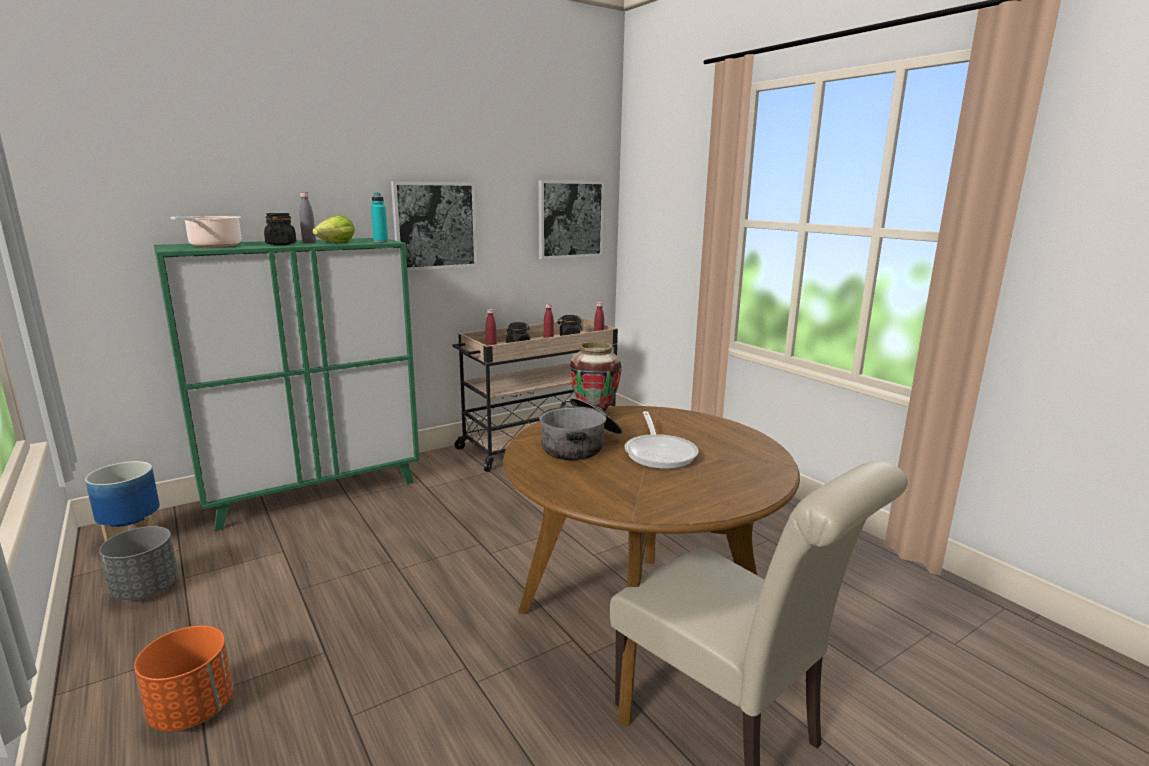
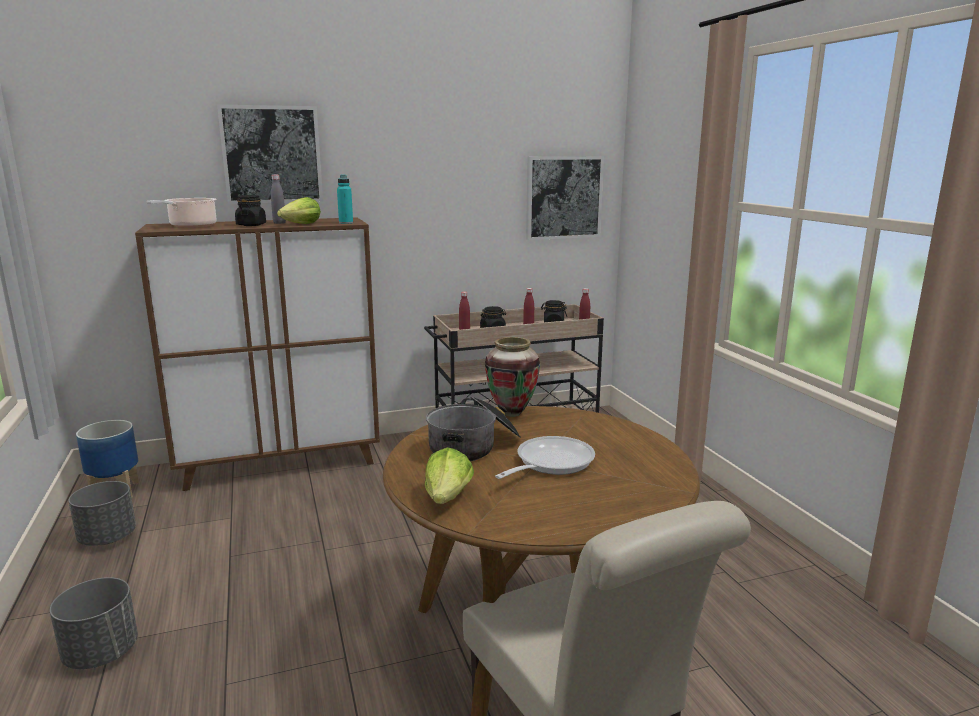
camera: 15 degrees right, 0 degrees up
(193, 710) = (101, 653): orange planter -> grey planter
(315, 492) = (281, 464): green cabinet -> brown cabinet
(435, 225) = (413, 205): picture -> picture (272, 154)
(590, 492) = (448, 497): none -> lettuce
(659, 453) = (550, 463): frying pan -> frying pan turned 150 degrees counterclockwise

